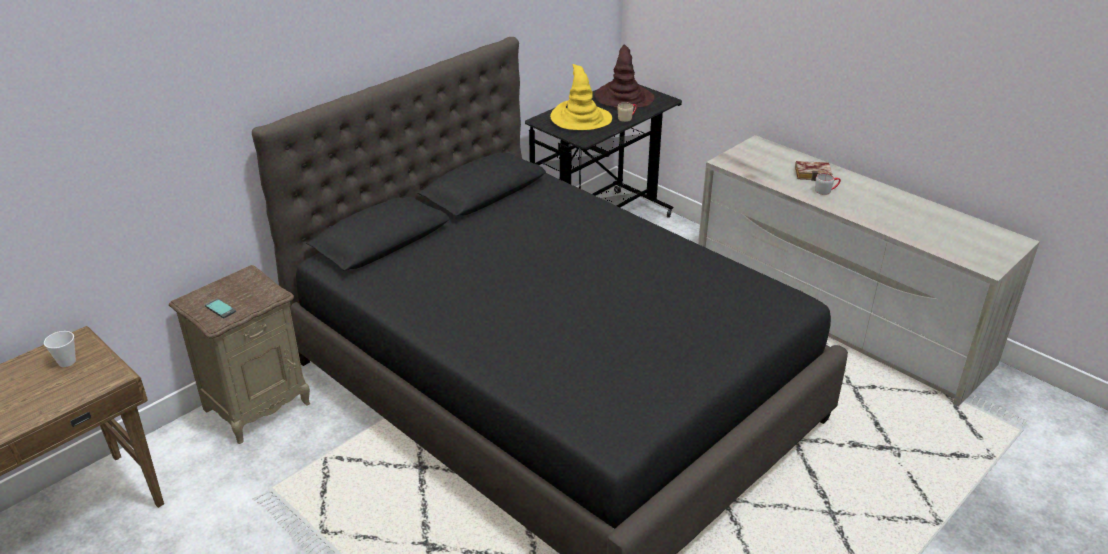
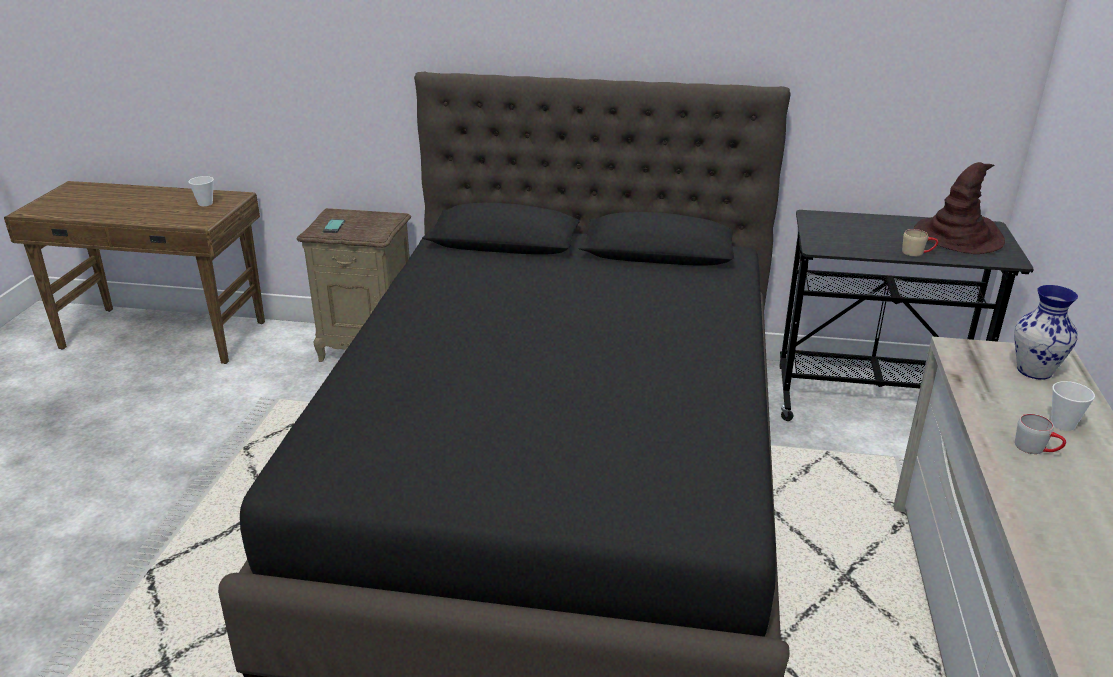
camera: 55 degrees right, 5 degrees down
(580, 119) = (860, 231): yellow hat -> none
(765, 155) = (1033, 371): none -> vase
(814, 174) = (1063, 424): book -> cup

